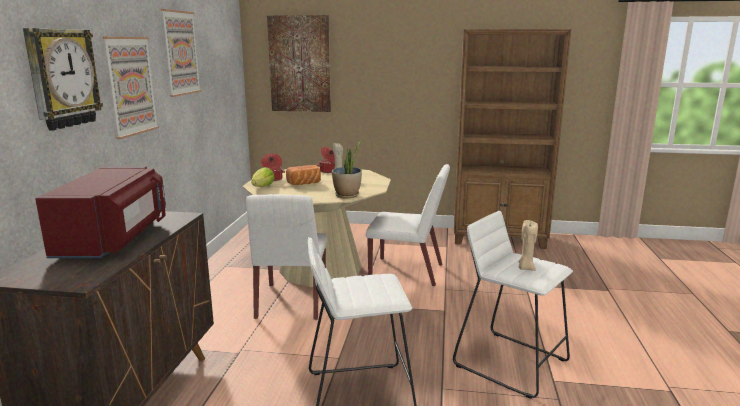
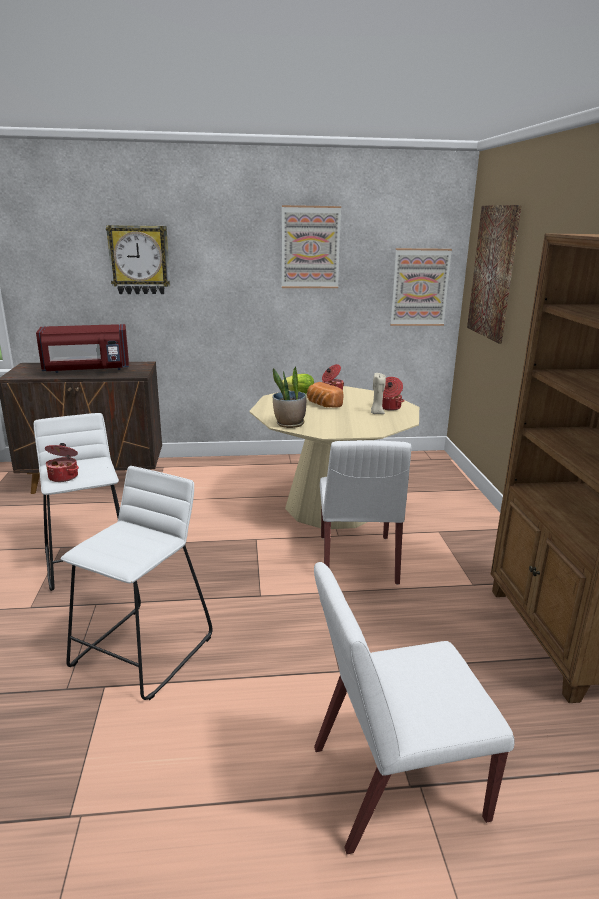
camera: 75 degrees right, 5 degrees up
(131, 86) = (221, 272): picture -> picture (420, 287)
(291, 302) = (248, 505): white chair -> white chair (394, 783)
(384, 294) = (64, 476): none -> cooking pot
(525, 268) = (122, 542): beige candle -> none

